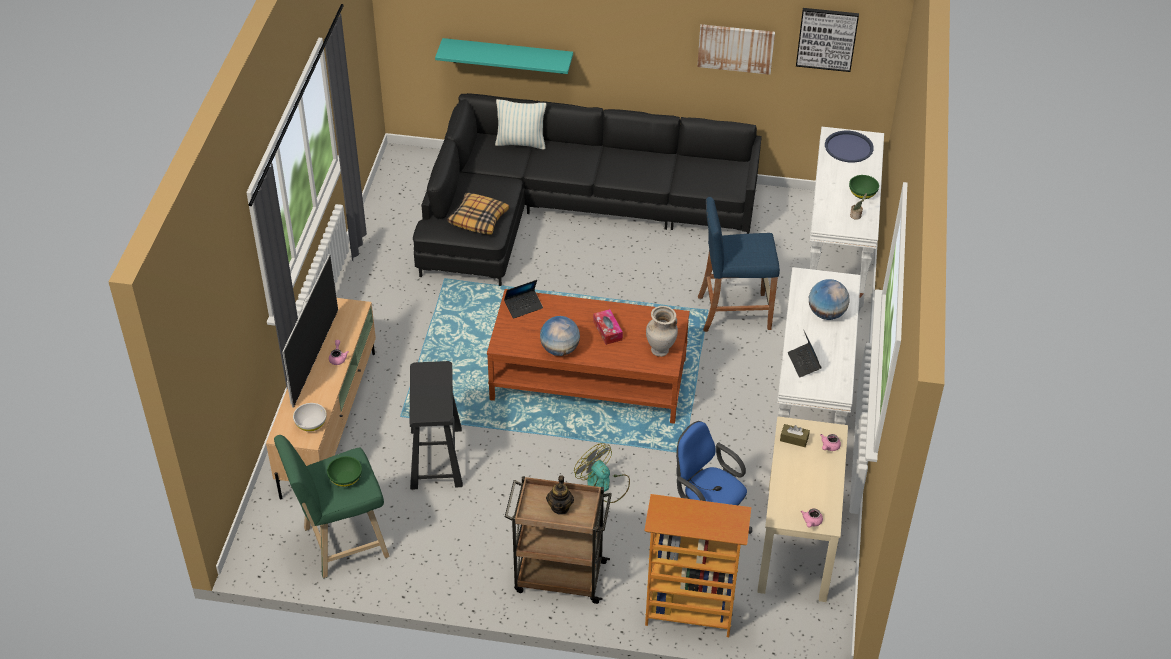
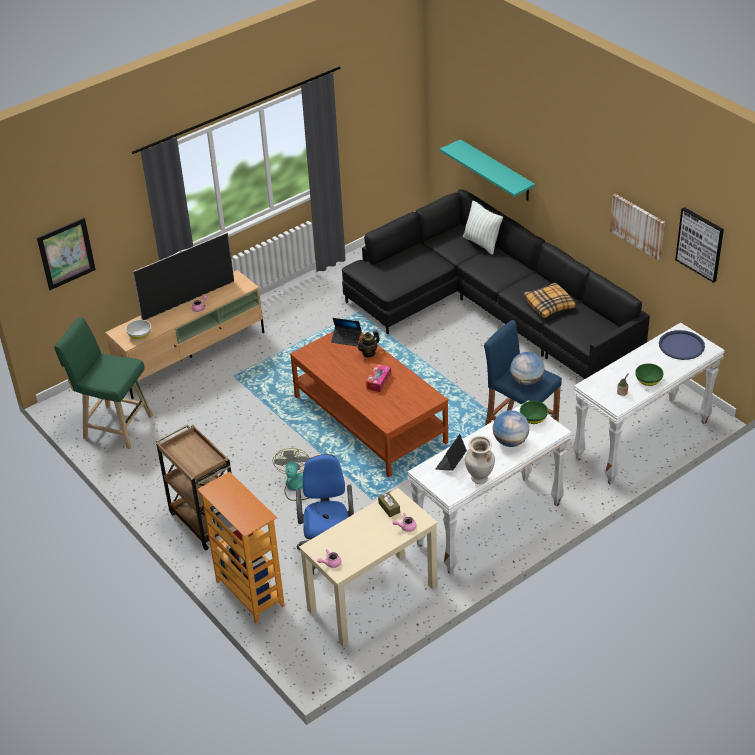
camera: 45 degrees right, 5 degrees down
(216, 369) = (66, 253): none -> picture
(345, 478) = (110, 371): green bowl -> green bowl (533, 418)
(436, 457) = (223, 411): black stool -> none
(479, 219) = (394, 276): pillow -> pillow (549, 305)
(560, 349) = (334, 376): globe -> globe (526, 381)
(560, 507) = (194, 456): teapot -> teapot (369, 353)
(660, 351) = (395, 412): beige vase -> beige vase (479, 479)

